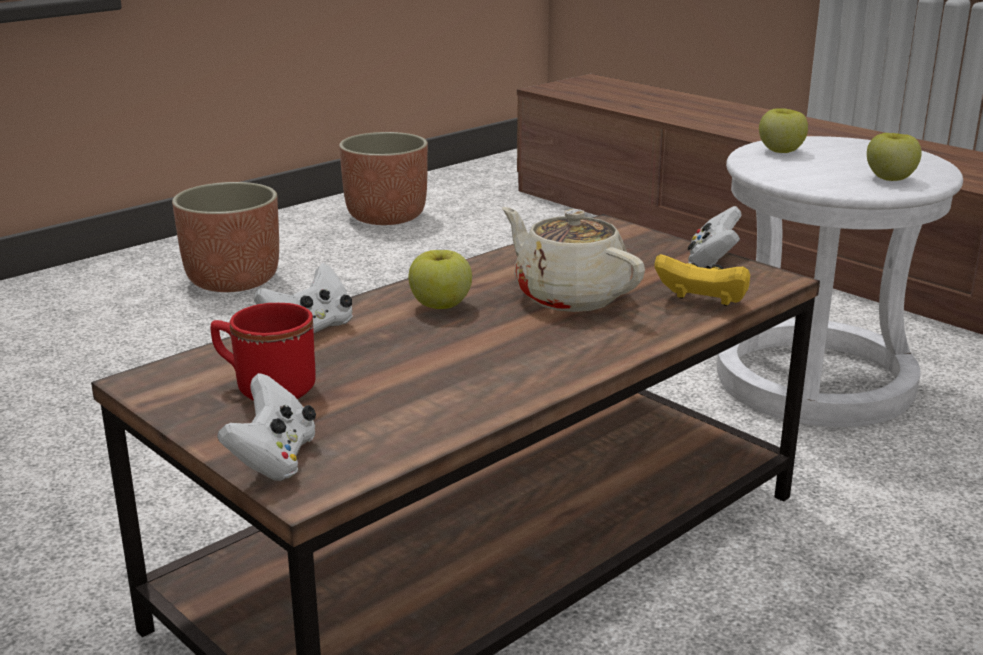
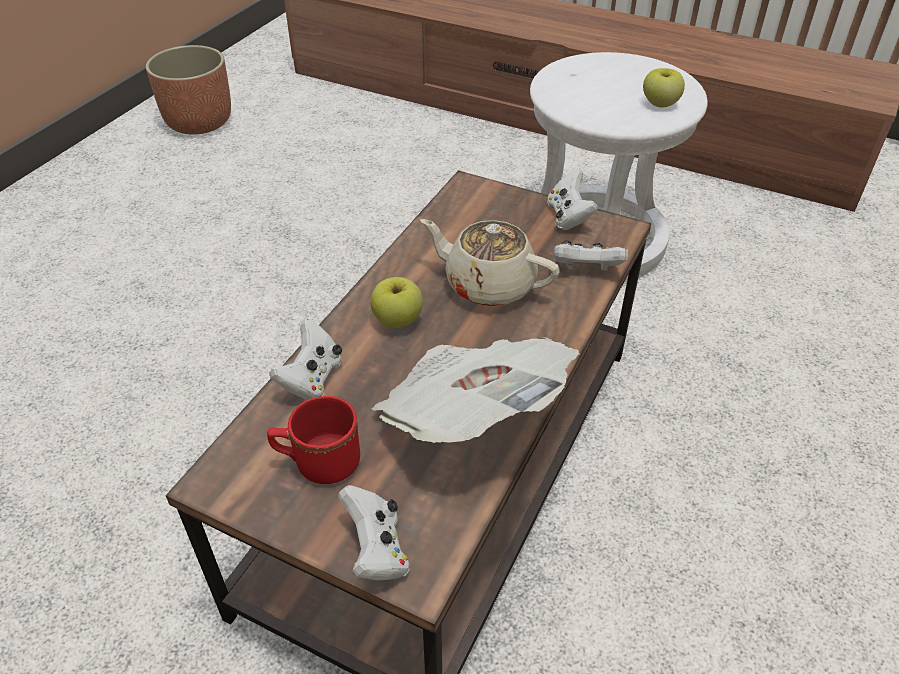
camera: 20 degrees left, 20 degrees up
(233, 280) = (104, 224): planter -> none
(465, 384) = (470, 415): none -> newspaper
(702, 303) = (586, 270): yellow game controller -> white game controller
(780, 151) = (567, 80): apple -> none

